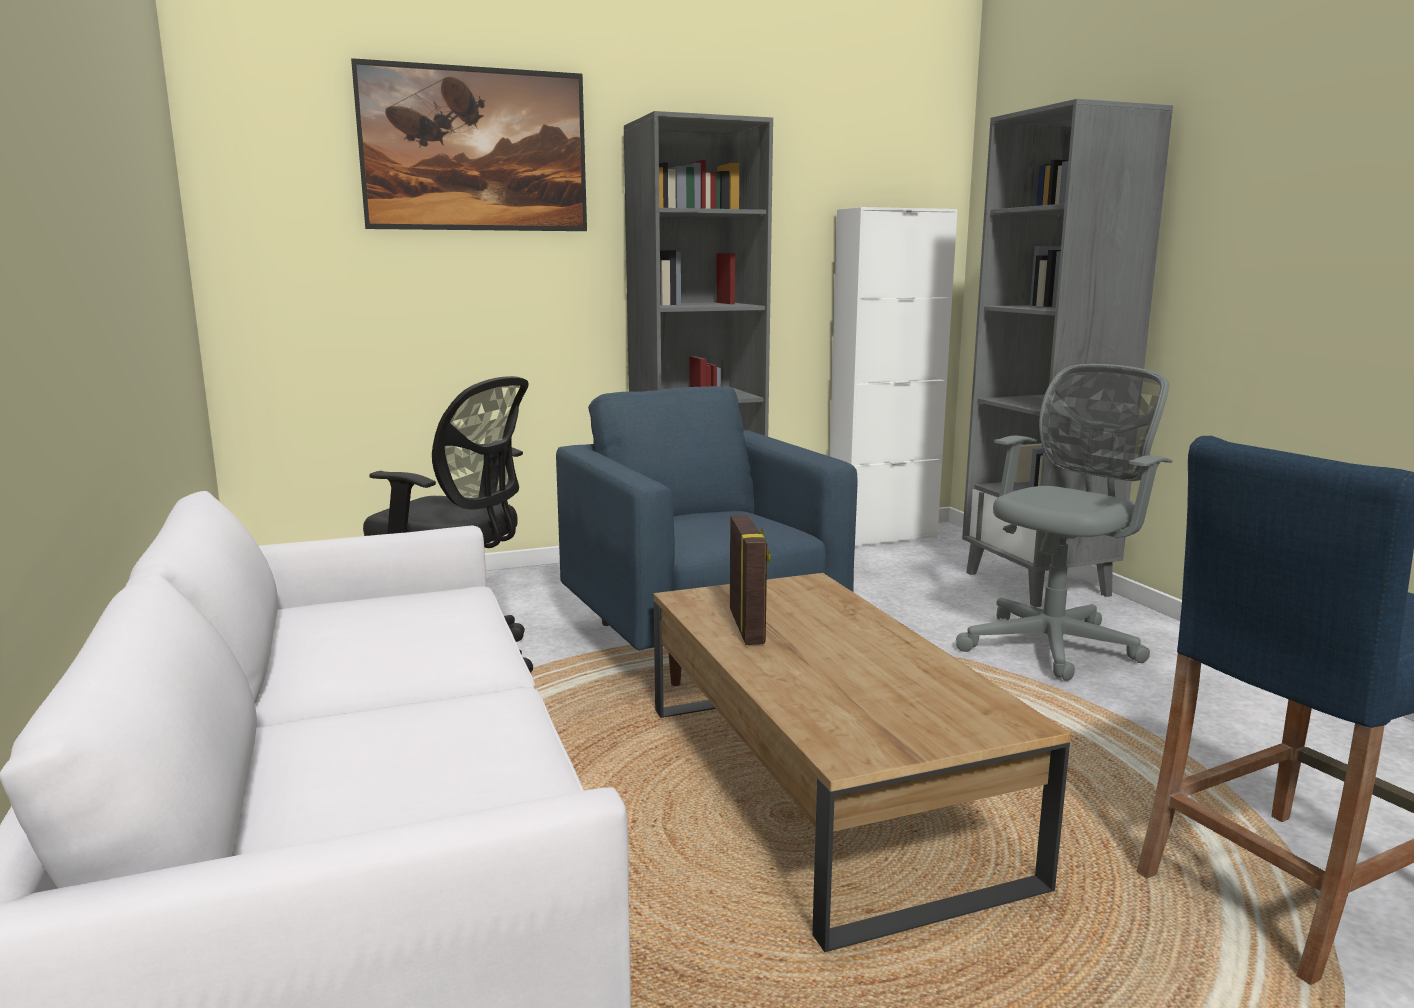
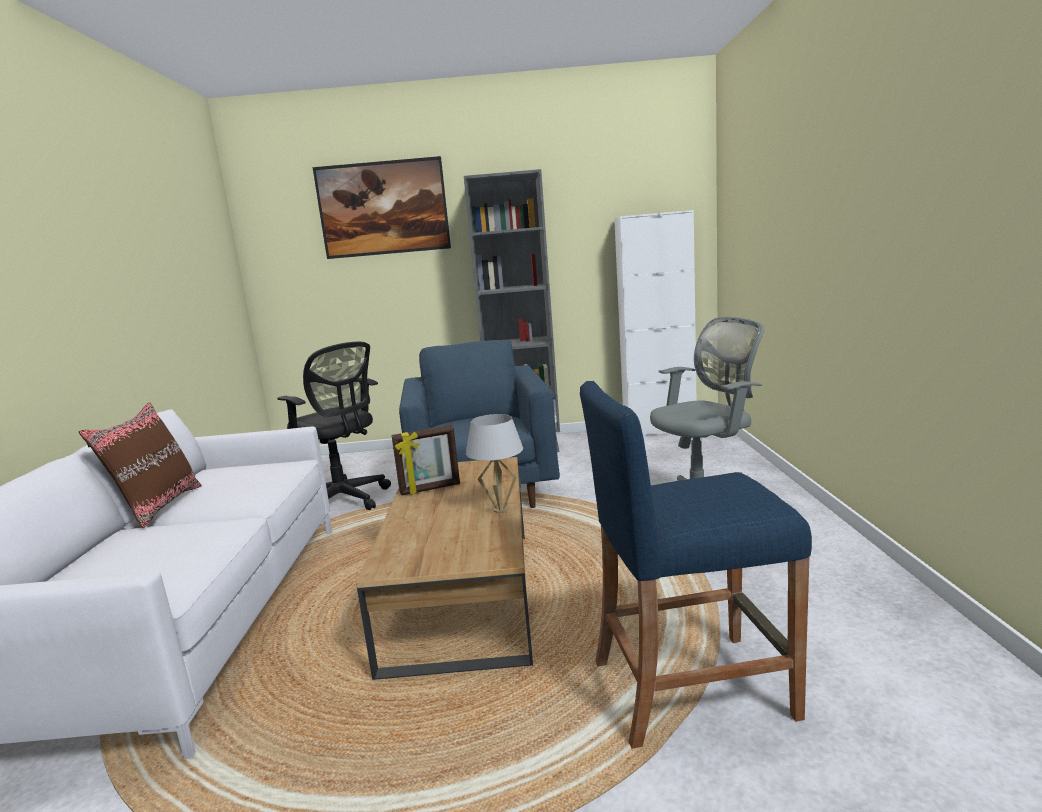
camera: 20 degrees right, 0 degrees up
(283, 680) = (158, 506): none -> brown pillow
(748, 627) = (430, 489): picture frame -> picture frame turned 60 degrees clockwise
(913, 652) = (500, 510): none -> white table lamp
(1038, 584) = (734, 466): grey bookcase -> none

